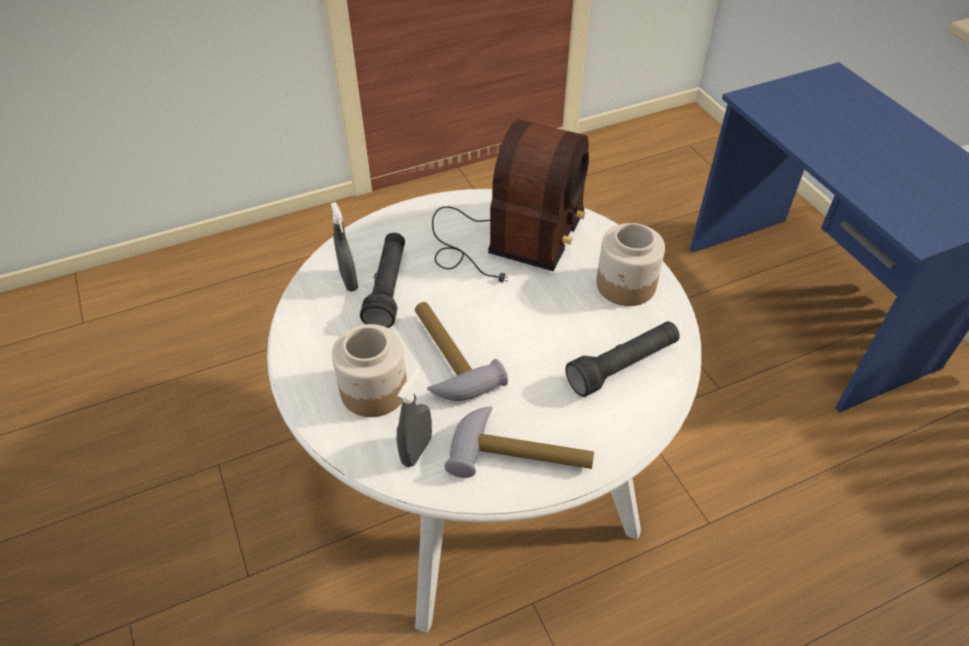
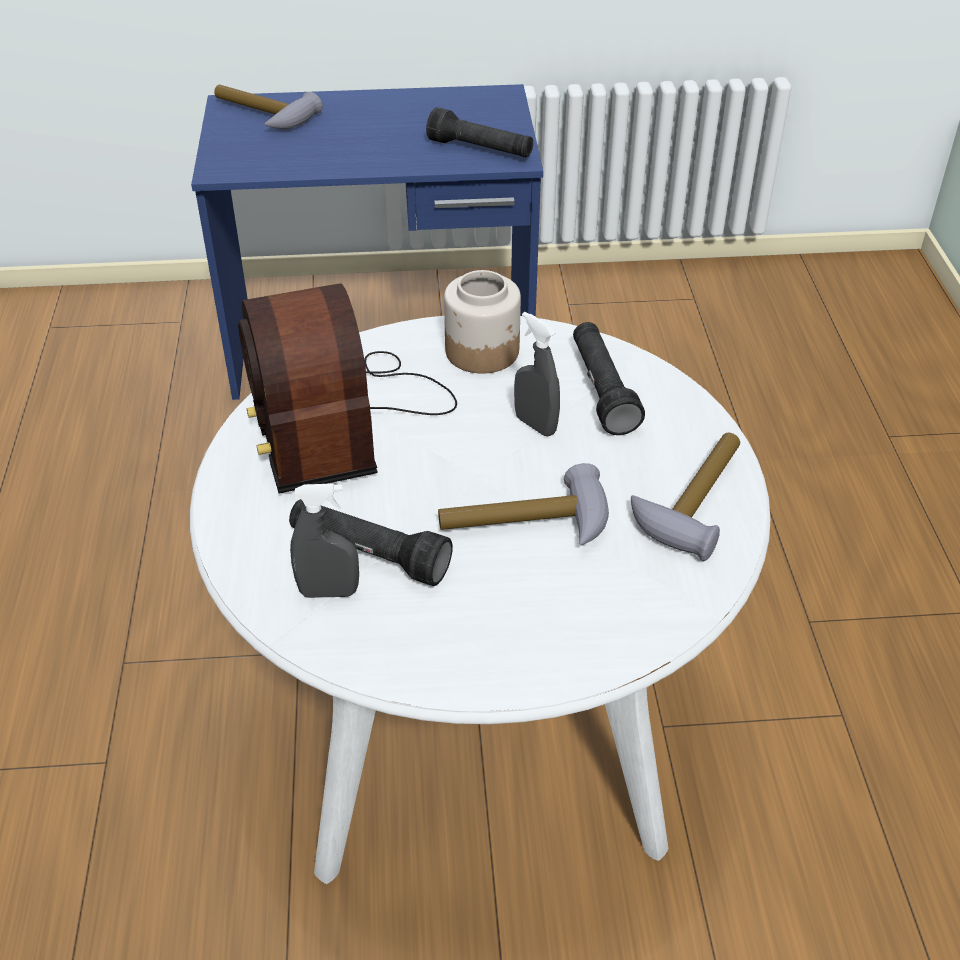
camera: 70 degrees left, 5 degrees down
(373, 391) = (548, 606): jar -> none
(416, 451) = (658, 585): grey spray bottle -> grey spray bottle (535, 425)
(507, 238) = (343, 420): radio -> radio turned 150 degrees counterclockwise
(838, 92) = (261, 115): none -> hammer
(911, 214) = (480, 150): none -> black flashlight

